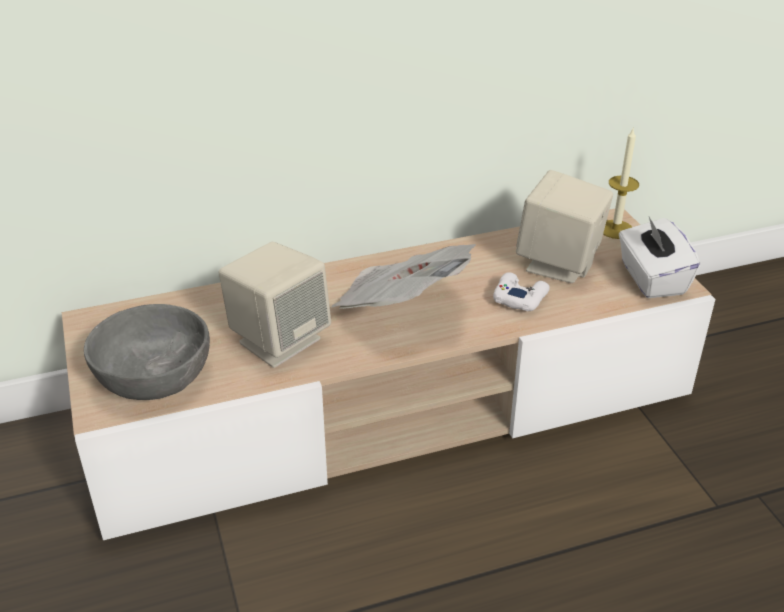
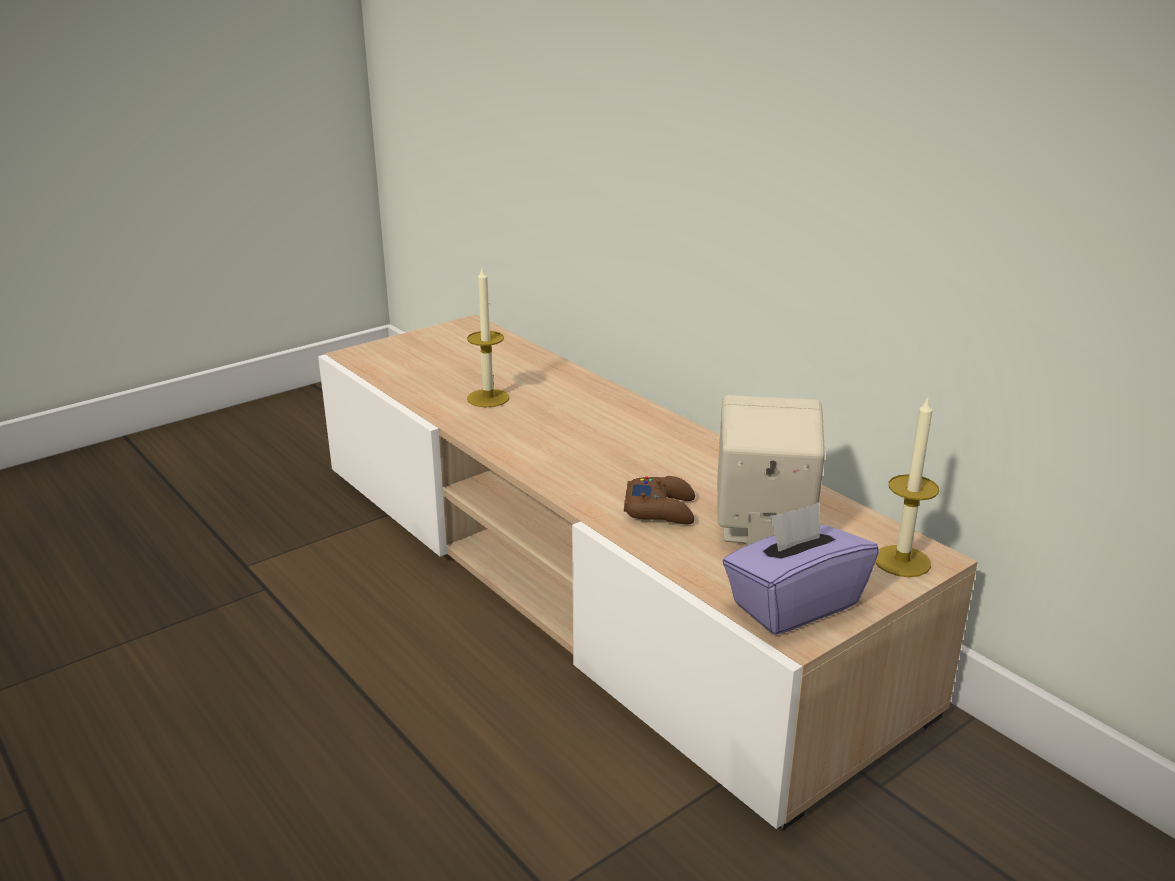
camera: 70 degrees right, 10 degrees down
(153, 376) = (408, 362): grey bowl -> none
(279, 340) = (488, 398): beige speaker -> candle
(401, 307) = (586, 444): newspaper -> none
(519, 297) = (661, 509): white game controller -> brown game controller
(651, 278) = (794, 604): white tissue box -> purple tissue box

